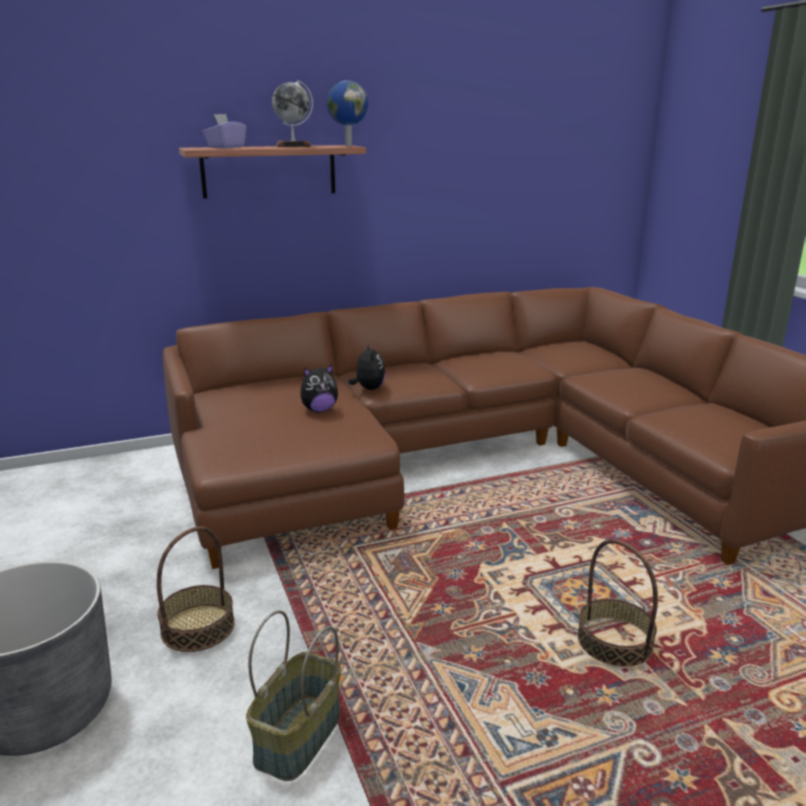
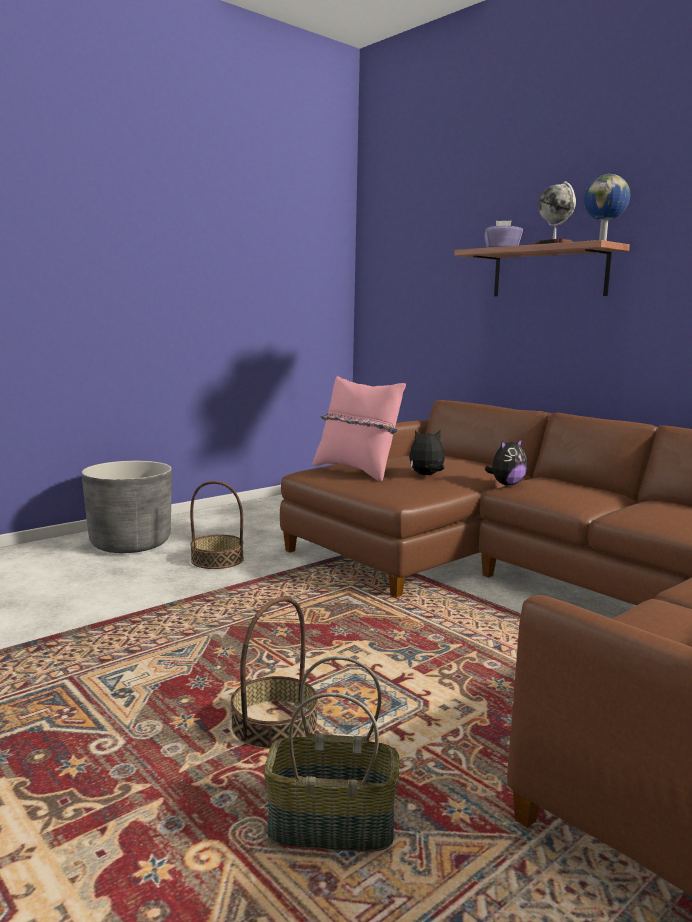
camera: 70 degrees right, 10 degrees down
(250, 438) = (356, 471): none -> pink pillow
(299, 738) = (115, 606): basket -> basket (329, 828)
(319, 410) = (426, 475): plush toy -> plush toy turned 120 degrees clockwise

